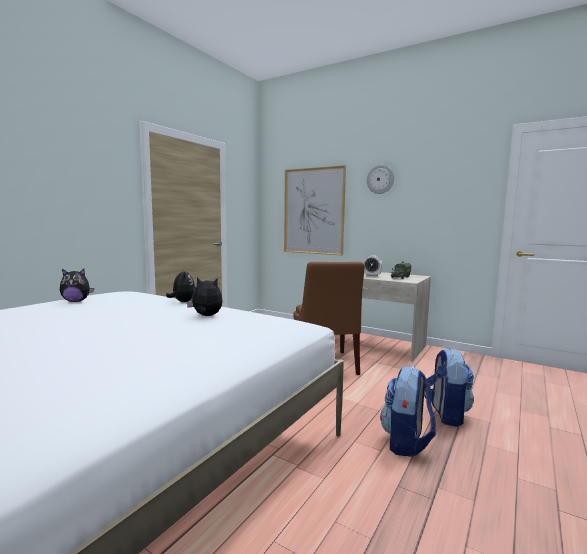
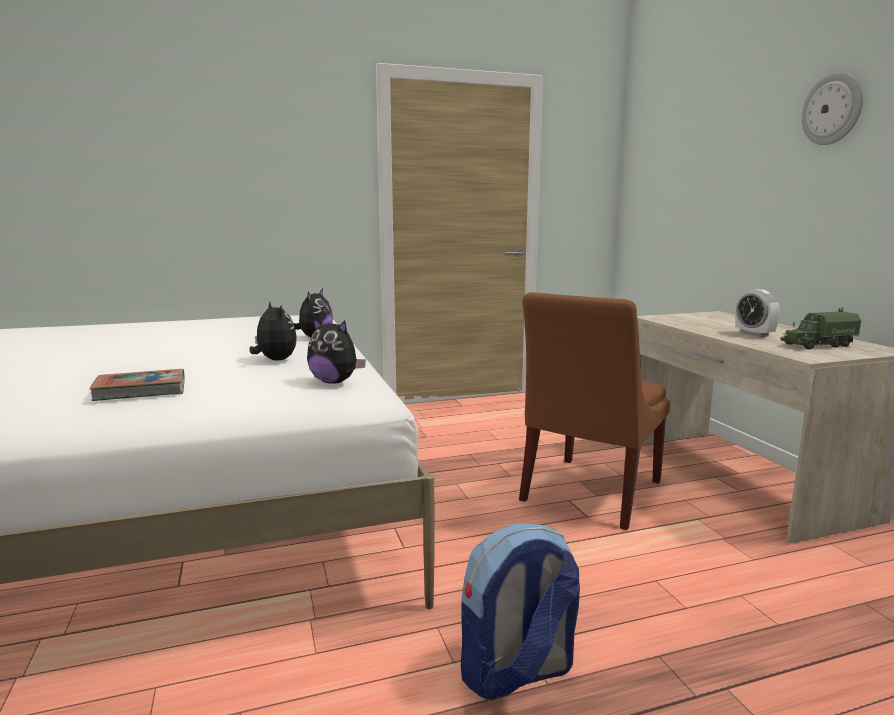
camera: 40 degrees right, 5 degrees up
(76, 301) = (223, 321): plush toy -> plush toy (335, 382)
(183, 346) = (141, 390): none -> book
(313, 211) = (700, 191): picture -> none
(445, 414) = (686, 668): backpack -> none

